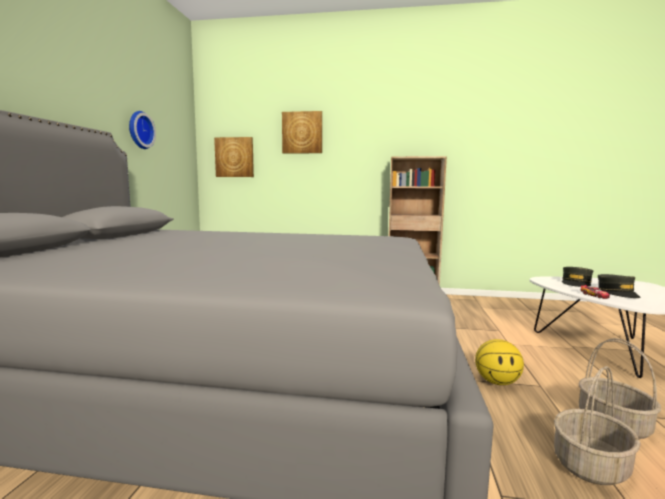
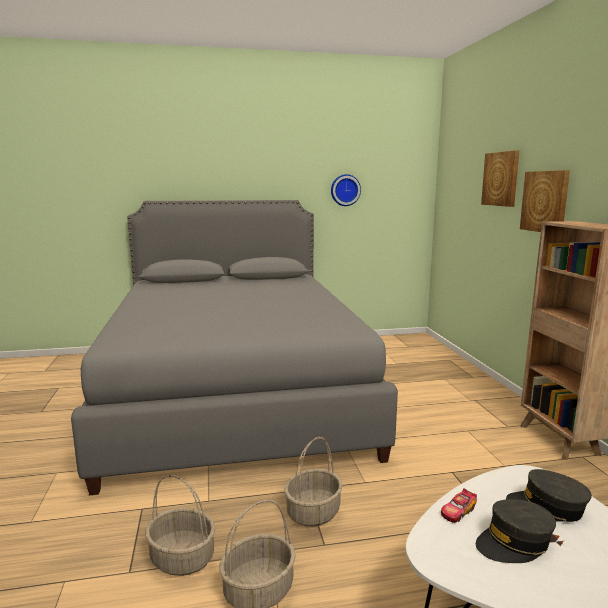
camera: 70 degrees right, 5 degrees up
(234, 157) = (453, 206): picture -> picture (545, 201)
(497, 382) = (313, 513): basketball -> basket

